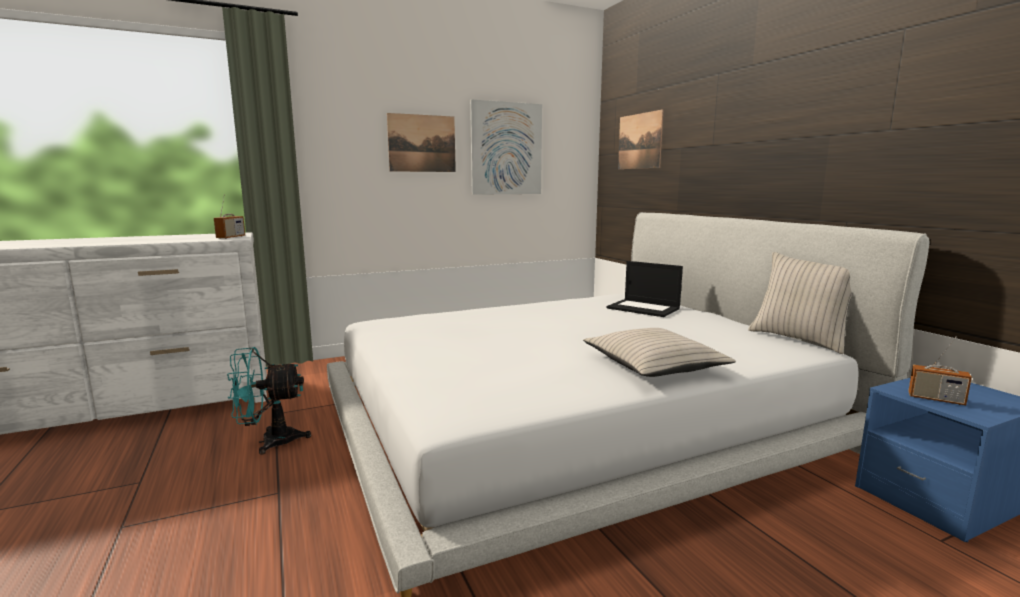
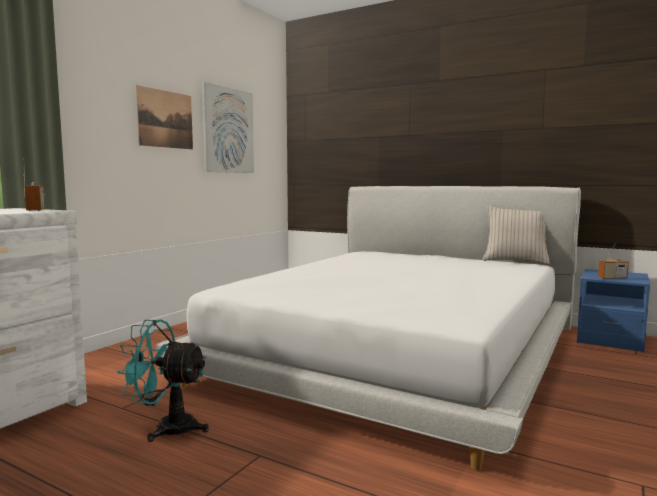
camera: 35 degrees left, 5 degrees down
(269, 441) = (167, 428): turquoise fan -> turquoise fan turned 60 degrees clockwise
(639, 141) = (335, 130): picture -> none
(644, 308) = (396, 257): laptop -> none
(653, 365) = (487, 281): beige pillow -> none

